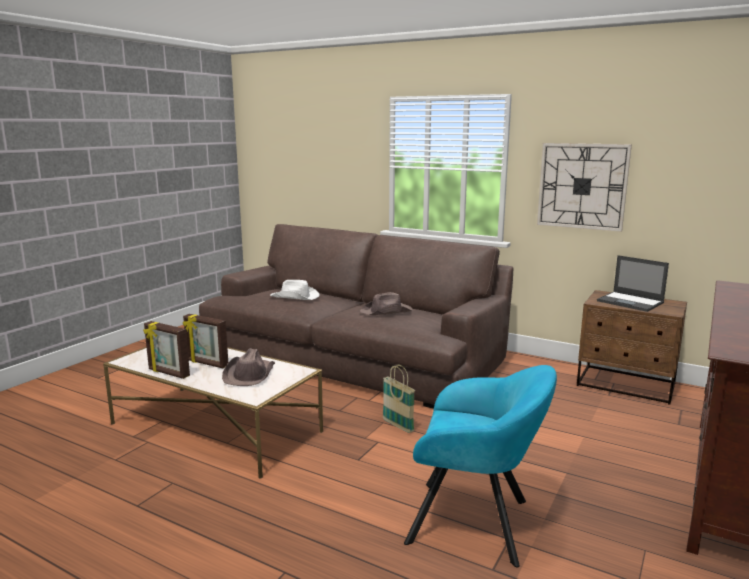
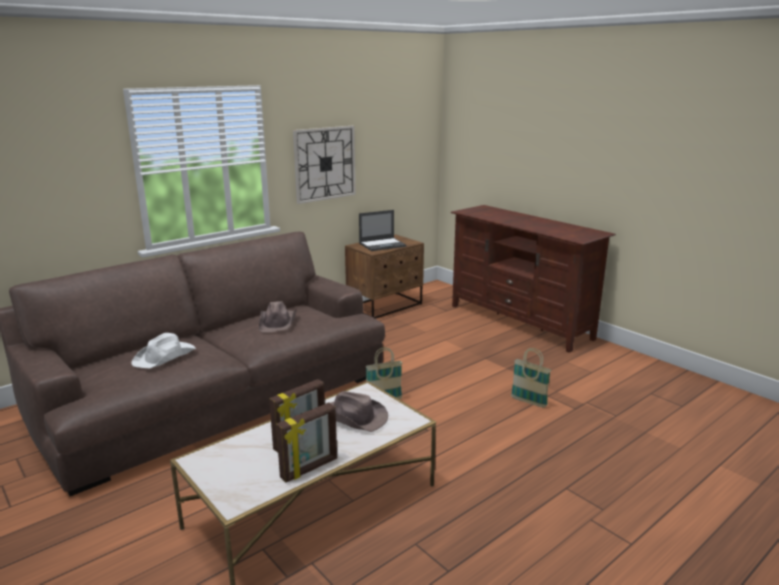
camera: 70 degrees left, 5 degrees up
(476, 522) = (528, 402): turquoise armchair -> basket

